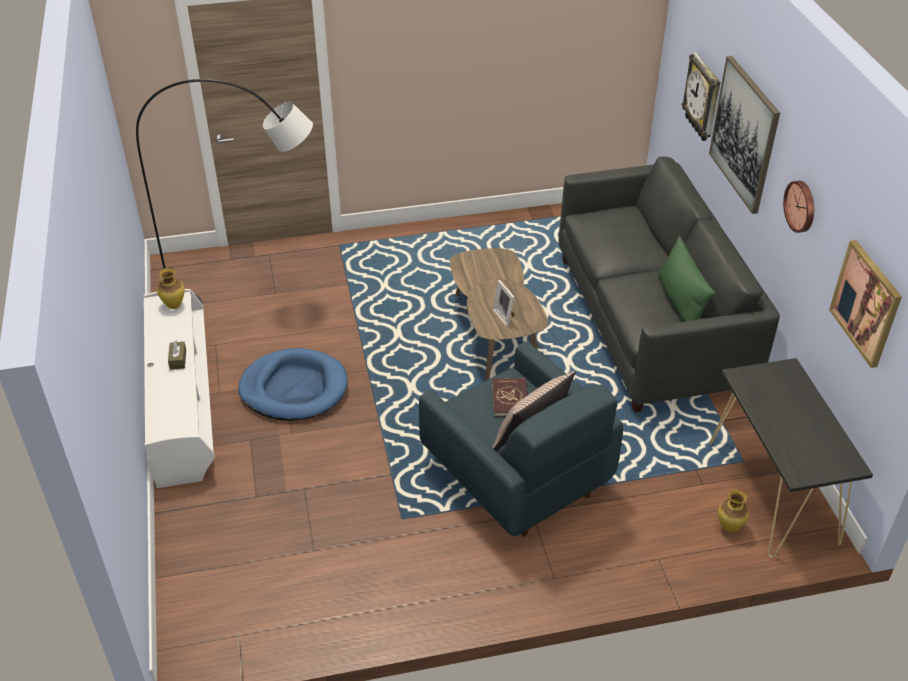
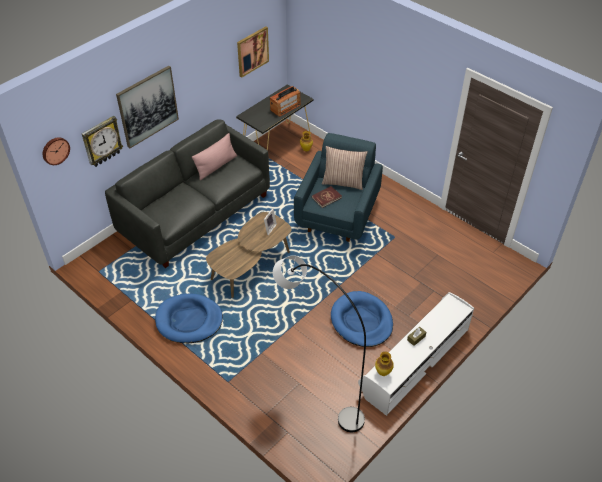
camera: 125 degrees left, 5 degrees up
(456, 249) = (189, 320): none -> blue dog bed
(680, 302) = (216, 166): green pillow -> pink pillow
(783, 432) = (285, 107): none -> radio
(801, 206) = (202, 75): wall clock -> wall clock (55, 150)

